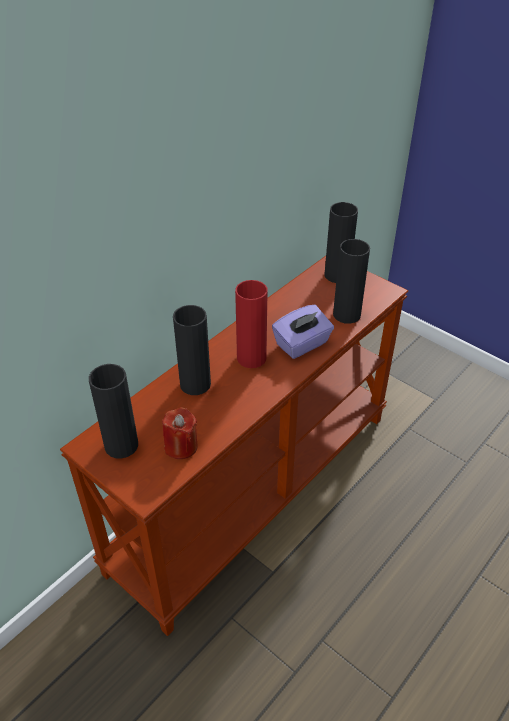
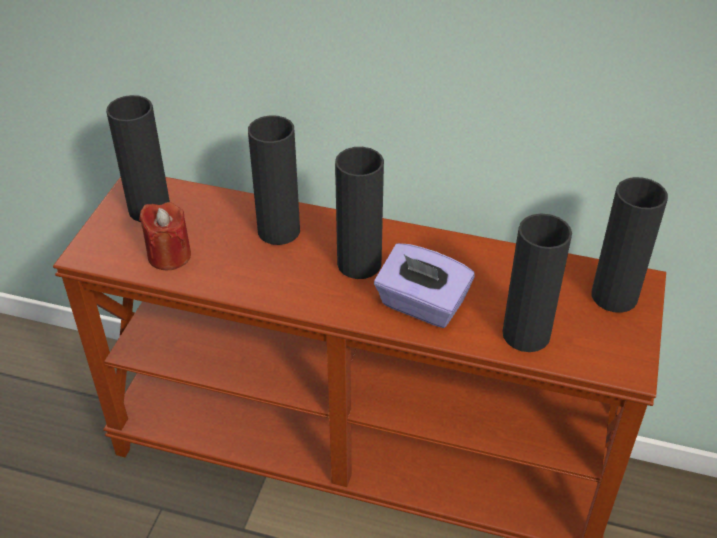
camera: 65 degrees right, 0 degrees up
(251, 358) = (359, 264): red vase -> black vase

